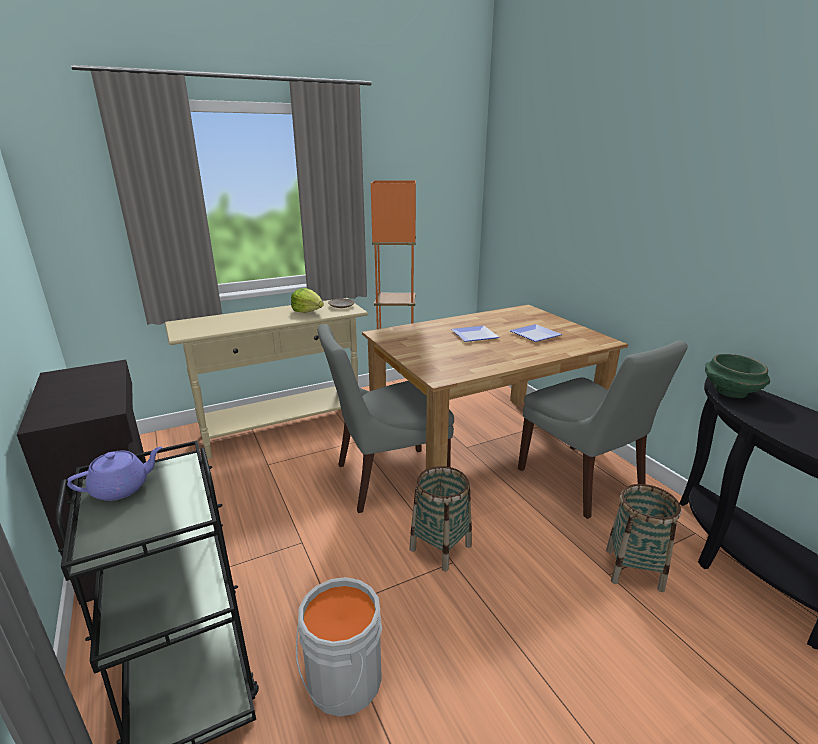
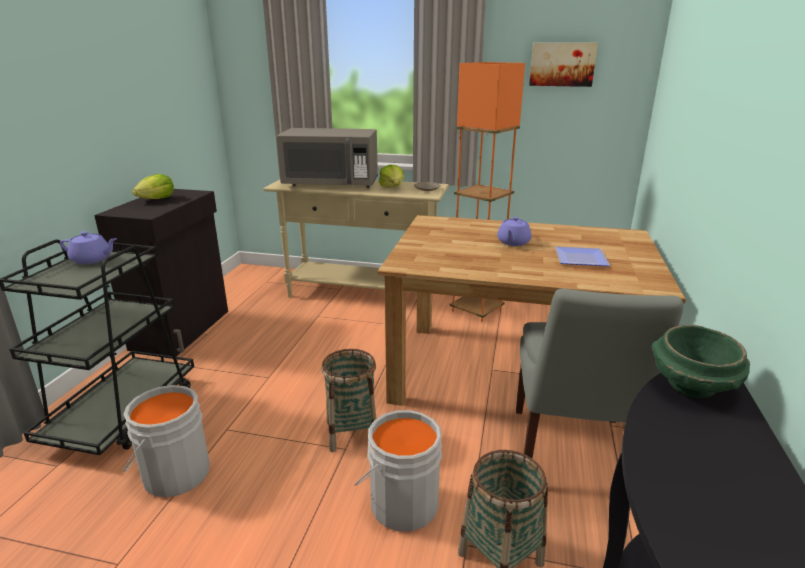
camera: 40 degrees right, 0 degrees up
(68, 388) = (156, 199): none -> lettuce
(240, 321) = (331, 184): none -> grey microwave
(387, 479) = (385, 363): grey chair -> none
(419, 179) = (562, 64): none -> picture
(475, 335) = (513, 242): plate -> purple teapot
(541, 574) = (401, 502): none -> grey bucket

